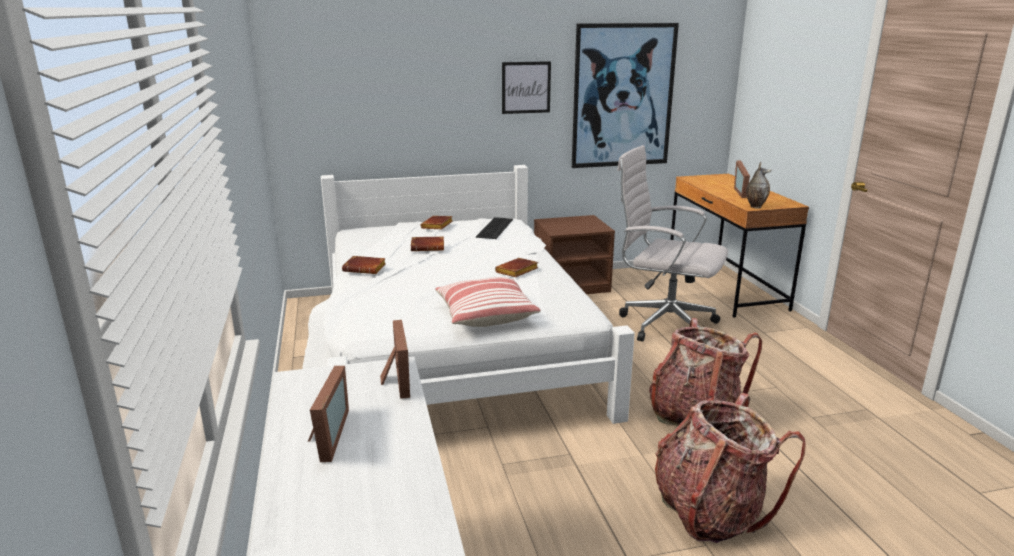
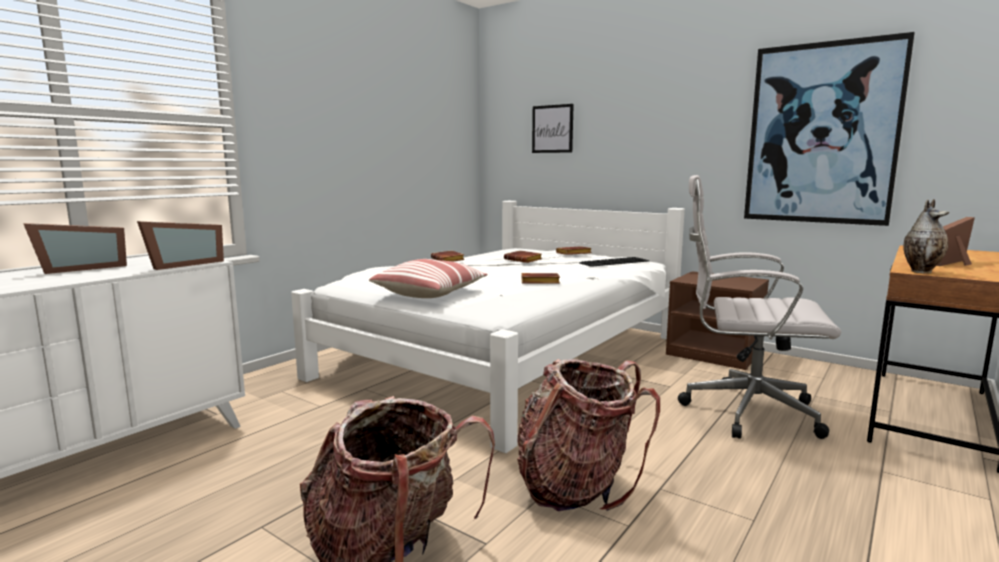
camera: 50 degrees right, 10 degrees down
(526, 87) = (694, 124): picture -> picture (552, 129)
(663, 324) = (744, 411): white office chair -> white office chair turned 60 degrees counterclockwise

